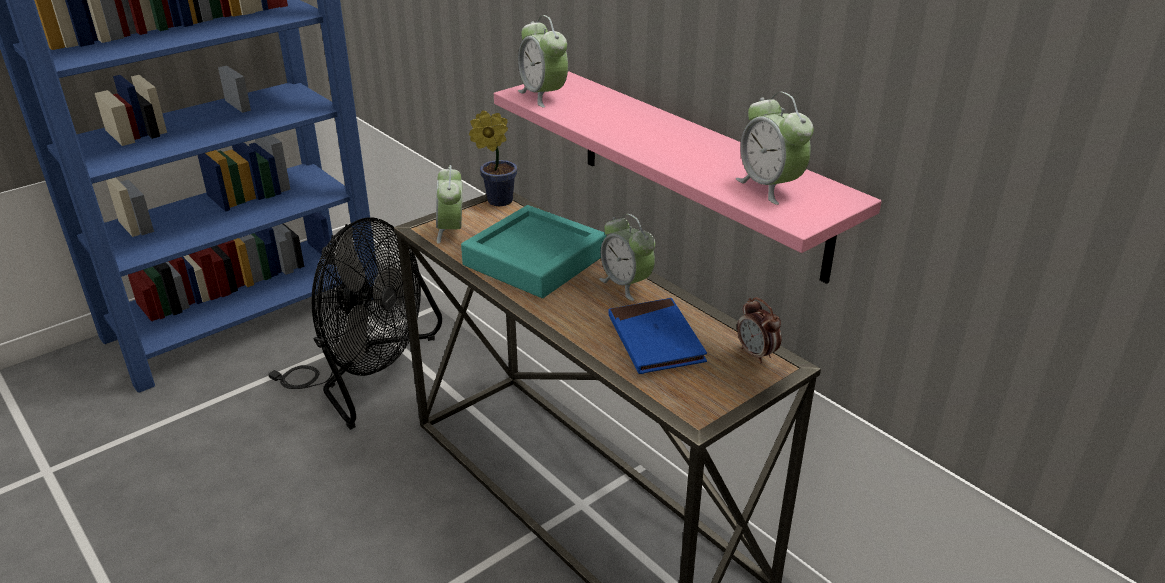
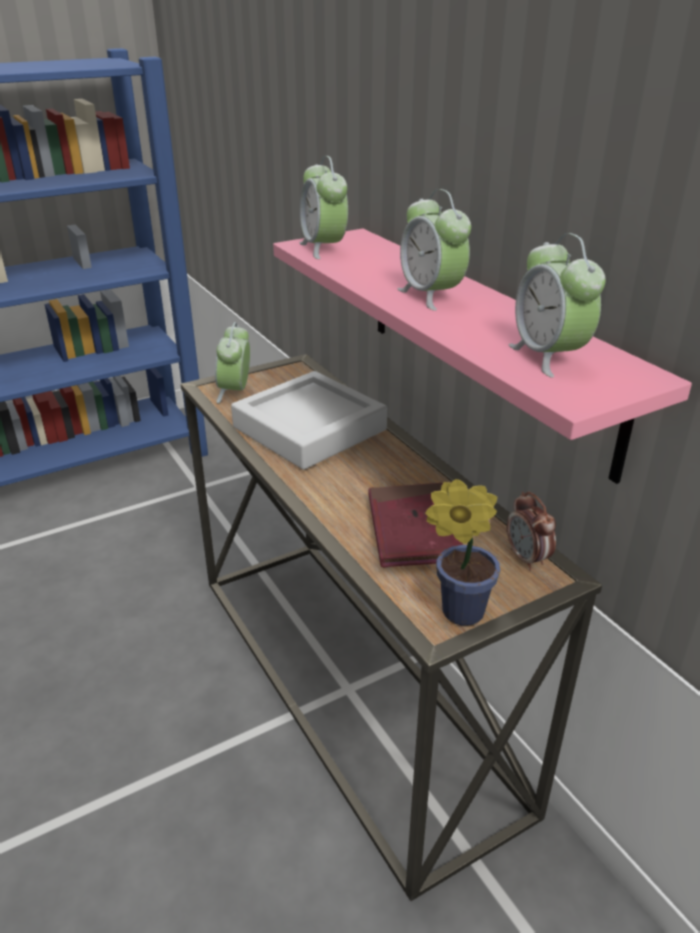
camera: 10 degrees right, 0 degrees up
(364, 376) = (170, 530): black fan -> none
(496, 201) = (292, 366): potted plant -> potted plant (456, 610)
(535, 260) = (309, 428): turquoise tray -> grey tray
(626, 285) = (399, 464): alarm clock -> alarm clock (431, 296)
(655, 340) = (413, 529): blue book -> red book

